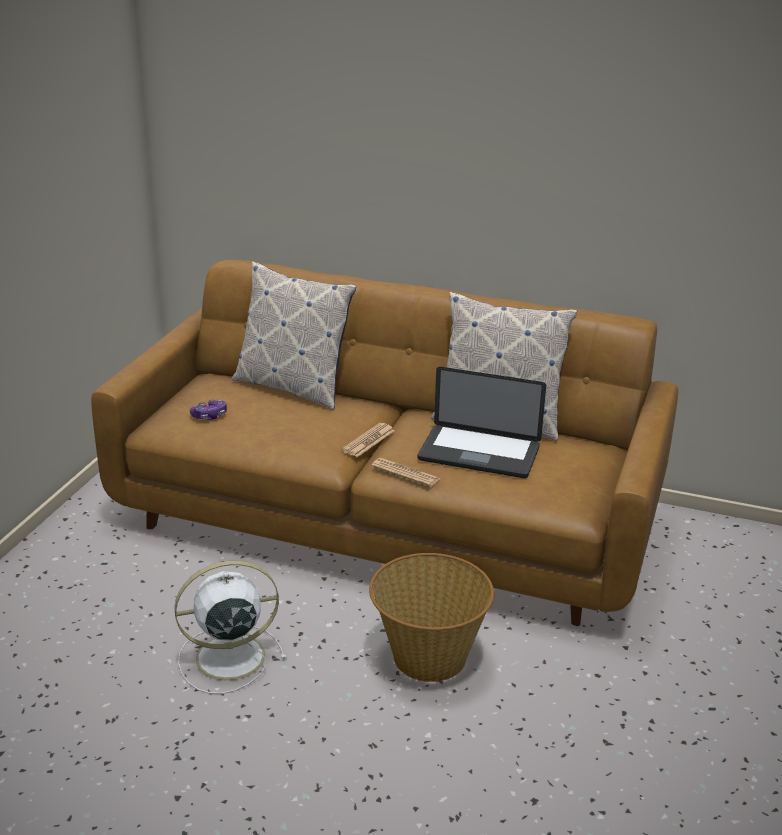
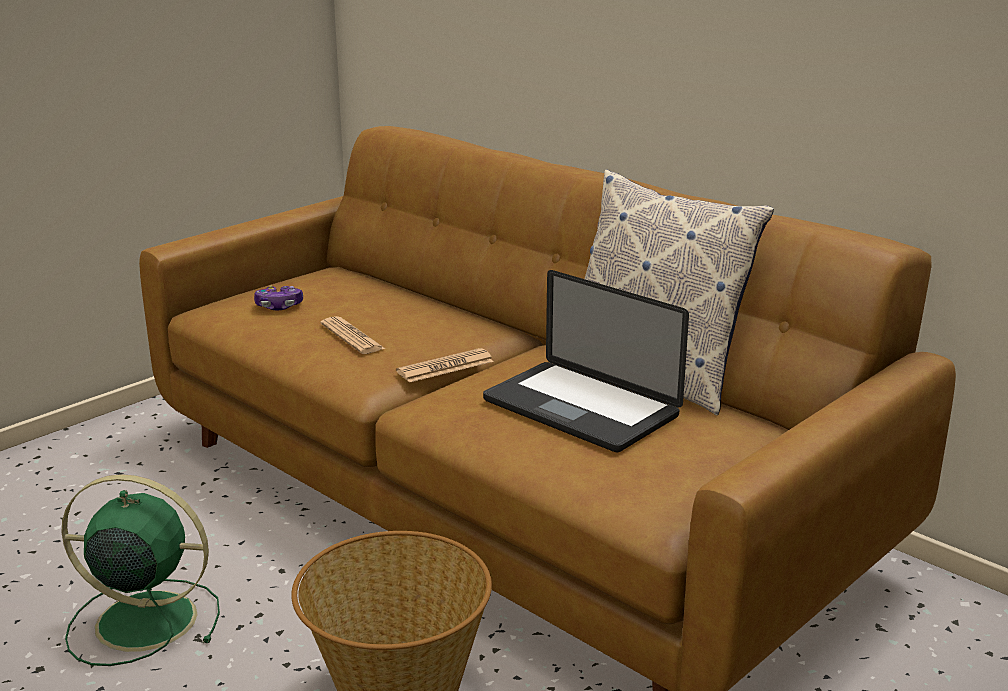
camera: 25 degrees right, 5 degrees down
(227, 658) = (141, 620): white fan -> green fan
(293, 387) = (415, 294): pillow -> none
(405, 473) = (450, 413): newspaper -> newspaper (352, 337)

